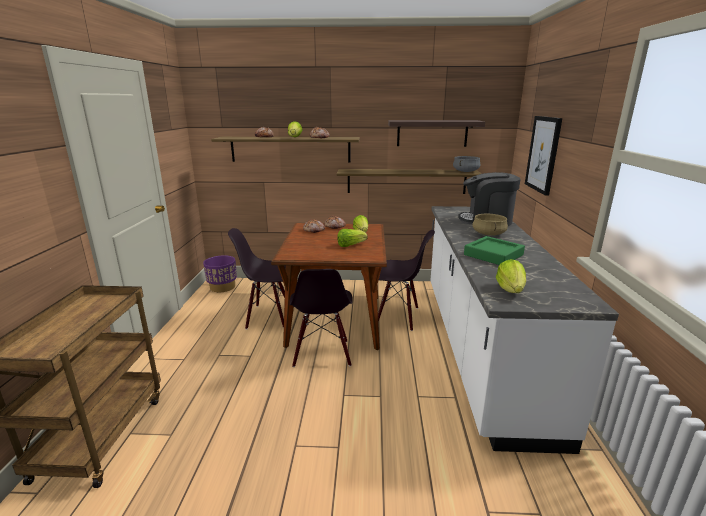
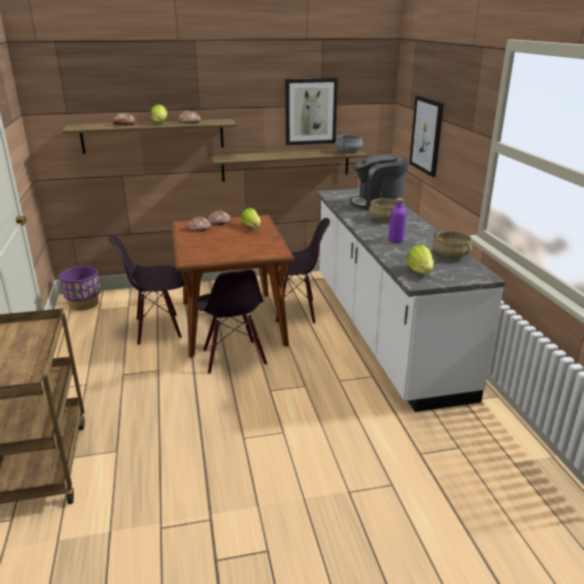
camera: 15 degrees left, 5 degrees up
(350, 245) = (249, 242): lettuce -> none
(432, 133) = (310, 111): shelf -> picture
(493, 255) = (396, 240): green tray -> purple bottle
(552, 276) = (450, 255): none -> beige cooking pot

